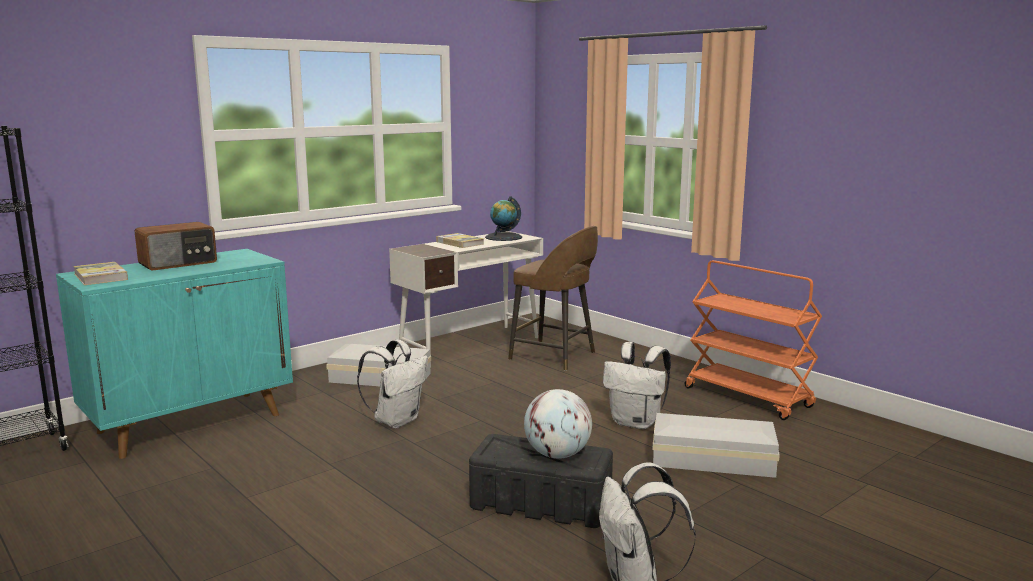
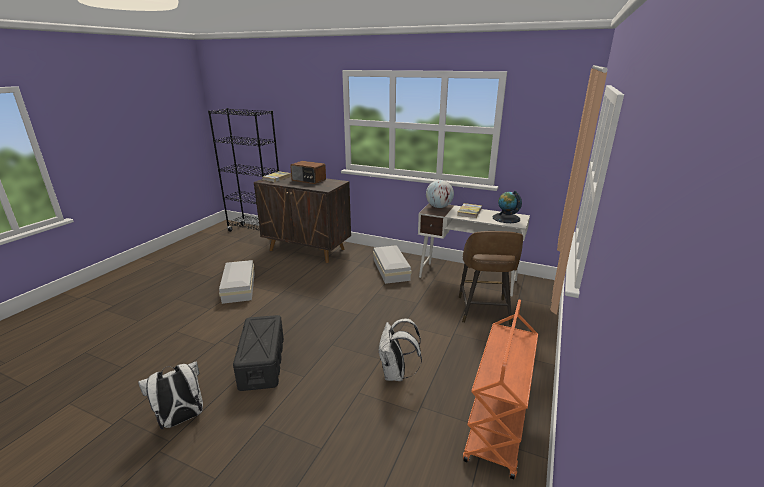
camera: 65 degrees right, 10 degrees up
(192, 423) = (307, 250): turquoise cabinet -> brown cabinet
(396, 420) = (340, 291): white backpack -> none
(557, 455) = (256, 343): globe -> globe (439, 207)
(714, 460) = (355, 426): white storage box -> white storage box (238, 288)

